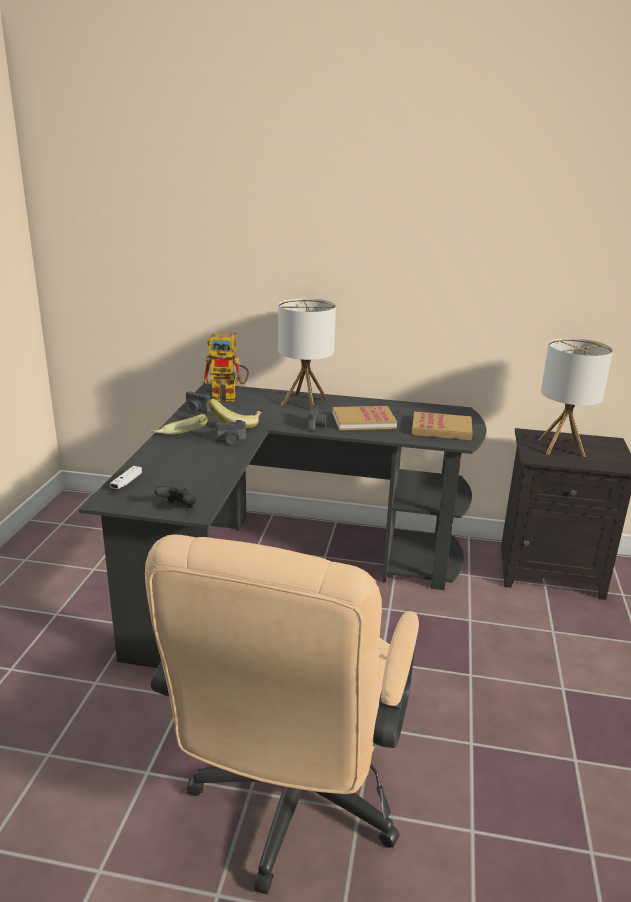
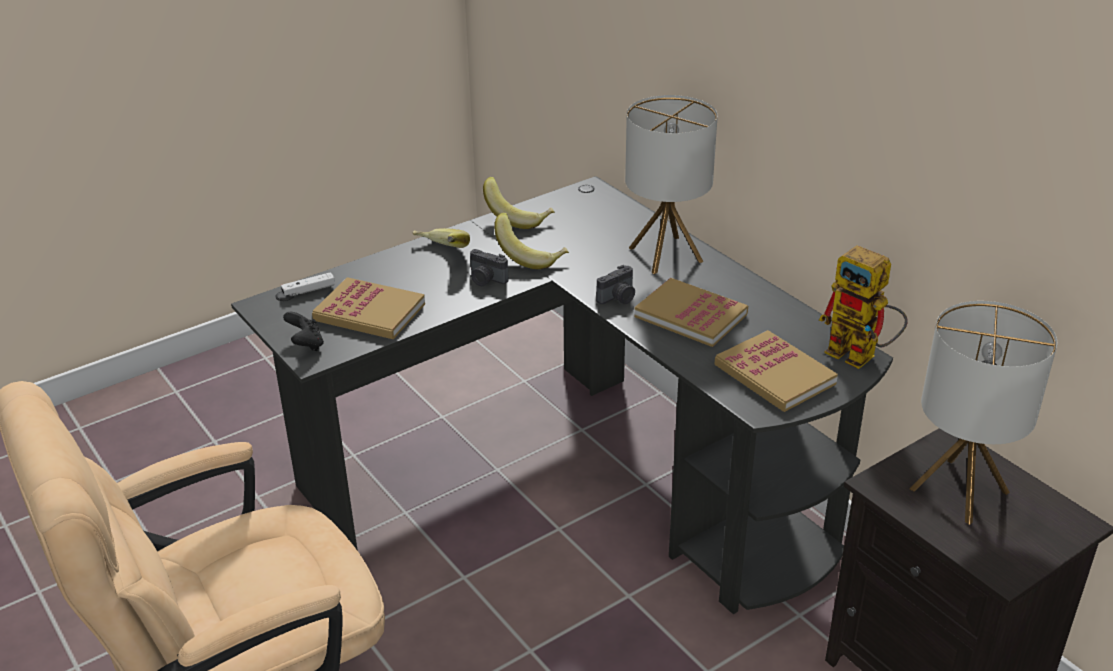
camera: 45 degrees right, 10 degrees up
(189, 478) = (369, 312): none -> book
(196, 411) = (519, 218): camera -> banana
(229, 397) = (588, 211): toy robot -> toy robot (861, 356)

